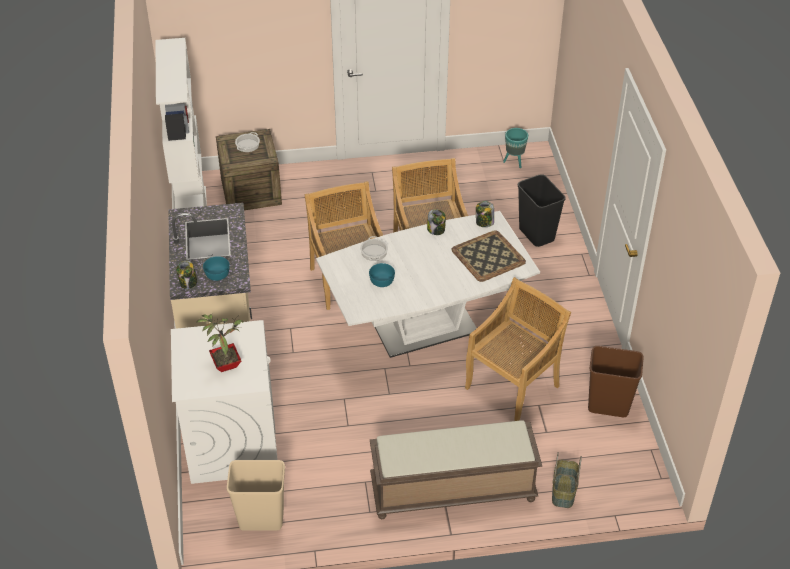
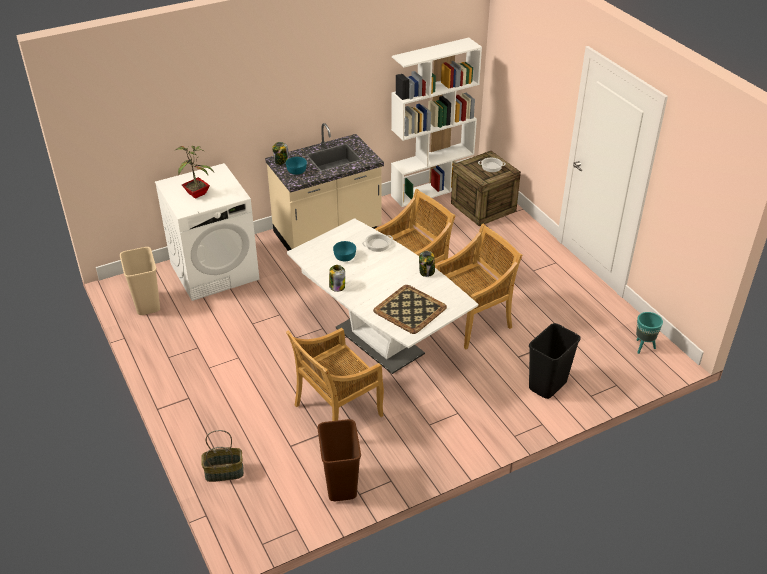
camera: 70 degrees right, 5 degrees down
(452, 491) = (203, 399): brown bench -> none
(484, 222) = (454, 297): jar -> jar (337, 286)
(513, 386) = (337, 411): beige chair -> beige chair turned 120 degrees clockwise

